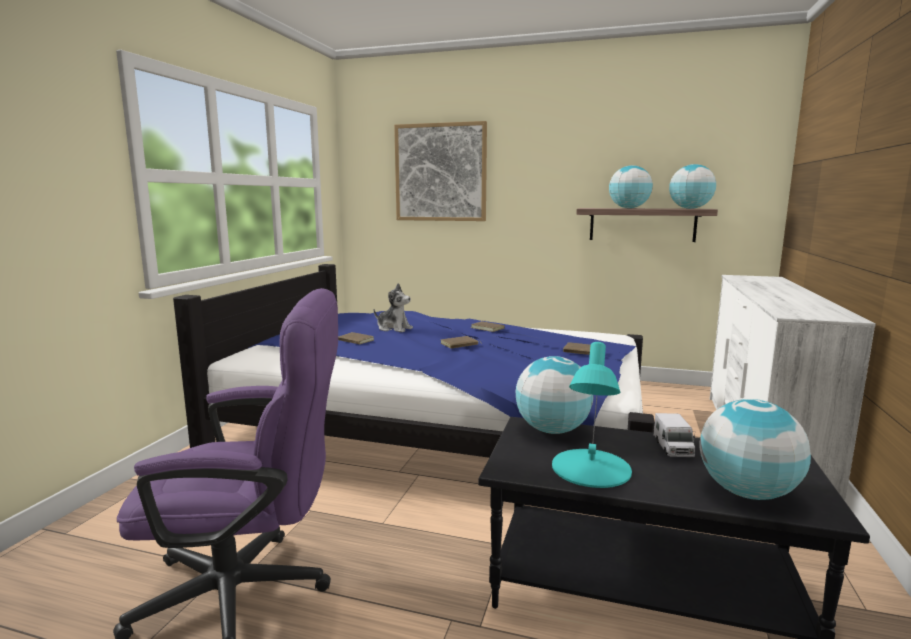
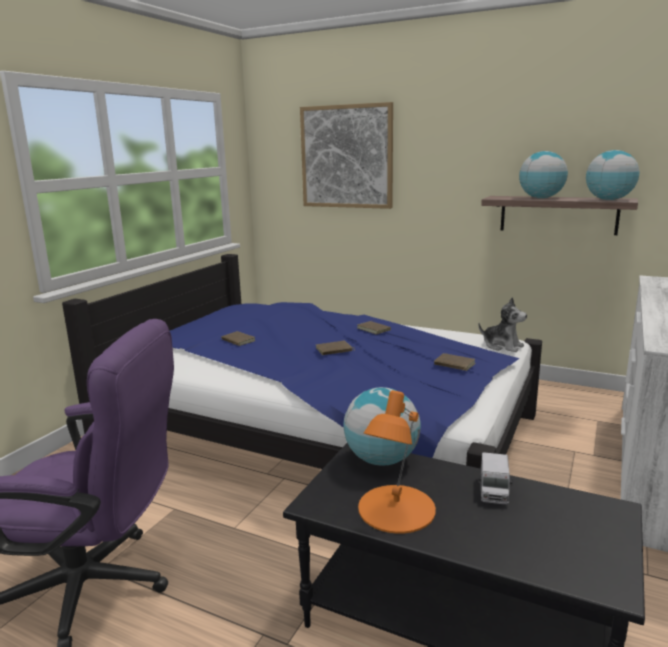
camera: 10 degrees right, 5 degrees up
(394, 329) = (281, 326): plush toy -> plush toy (502, 346)
(590, 468) = (395, 509): turquoise table lamp -> orange table lamp
(747, 493) = (541, 553): globe -> none

